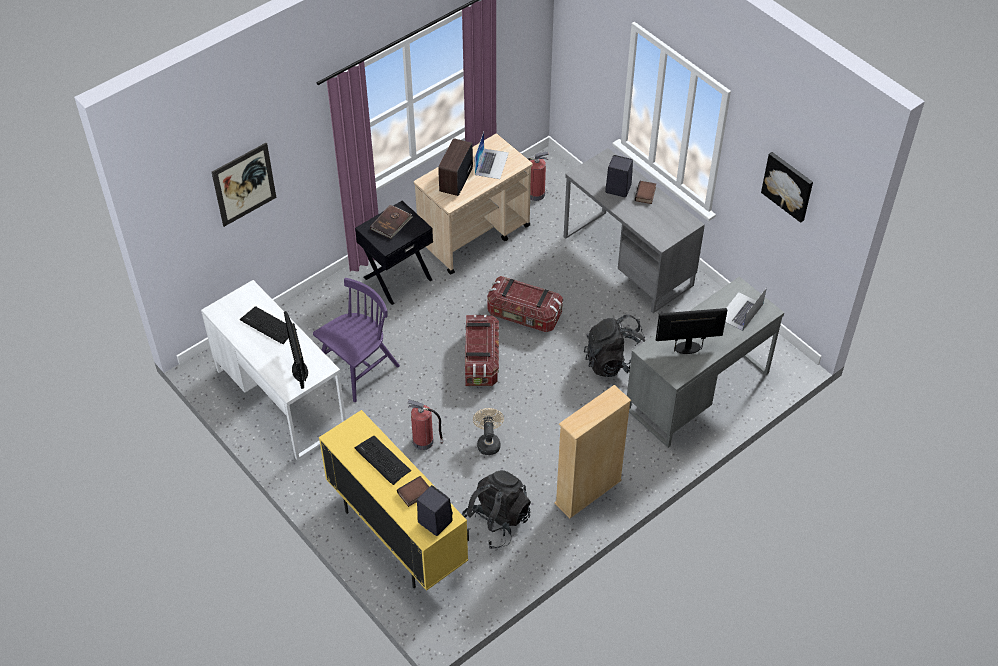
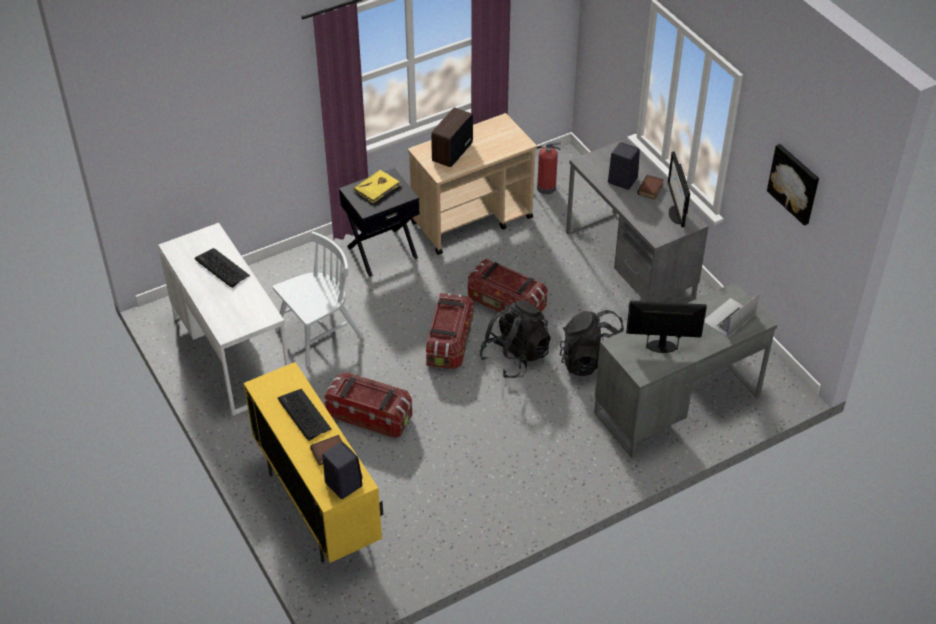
camera: 10 degrees right, 5 degrees down
(244, 184) = (218, 118): picture -> none
(299, 370) = (242, 315): monitor -> monitor (676, 214)
(358, 369) = (318, 334): purple chair -> white chair
(391, 223) = (377, 188): brown book -> yellow book
(424, 441) = (370, 415): fire extinguisher -> storage box
(488, 442) = (438, 425): beige fan -> none
(491, 163) = (493, 141): laptop -> none
(496, 521) = (427, 507): black backpack -> black backpack (515, 357)
(588, 492) = (534, 491): beige bookcase -> none

